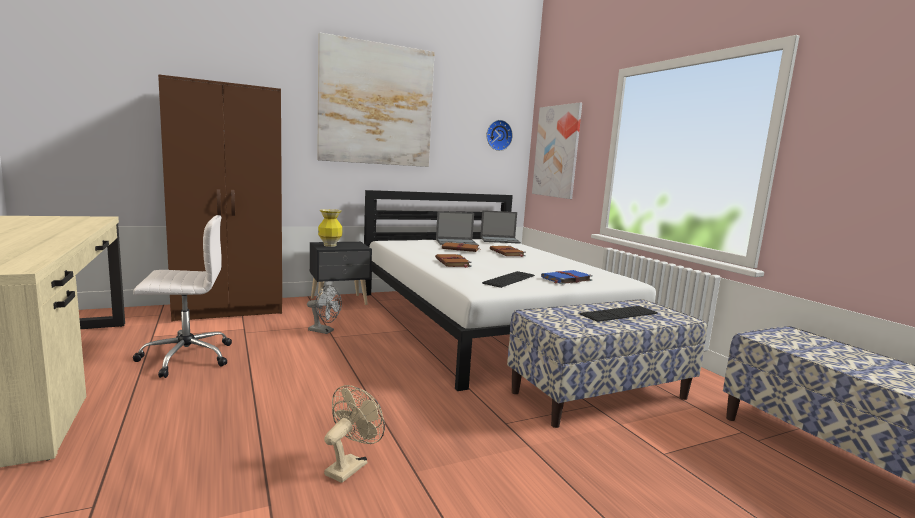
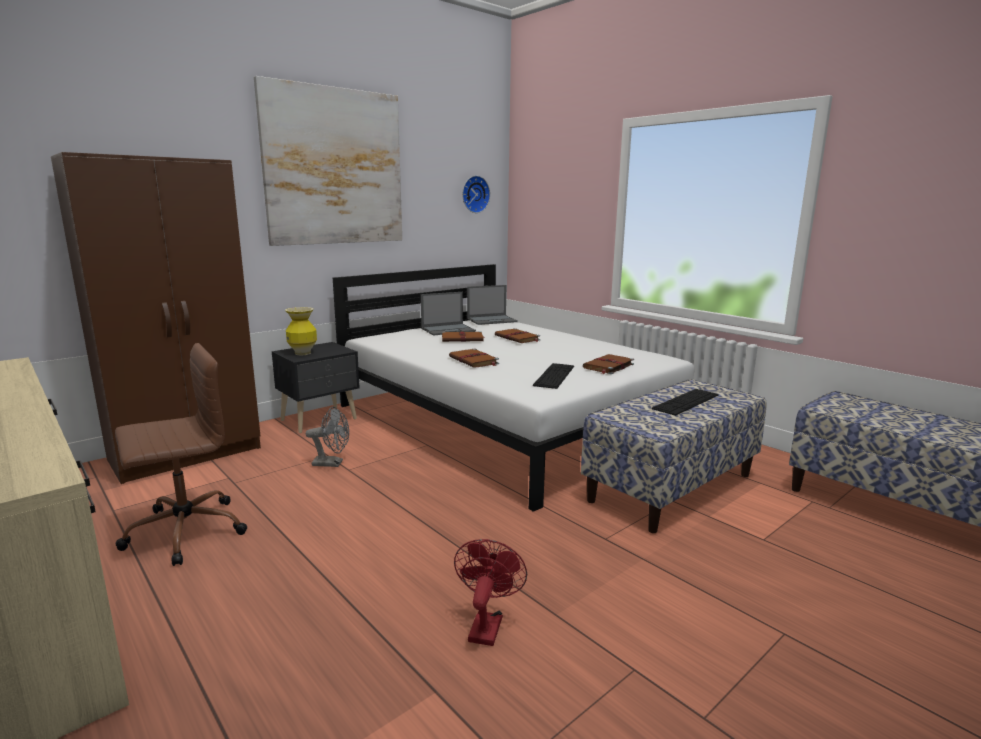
camera: 15 degrees left, 5 degrees up
(185, 357) = (183, 531): white office chair -> brown office chair
(350, 466) = (486, 624): beige fan -> red fan
(557, 151) = (546, 211): picture -> none
(566, 279) = (608, 366): blue book -> brown book

